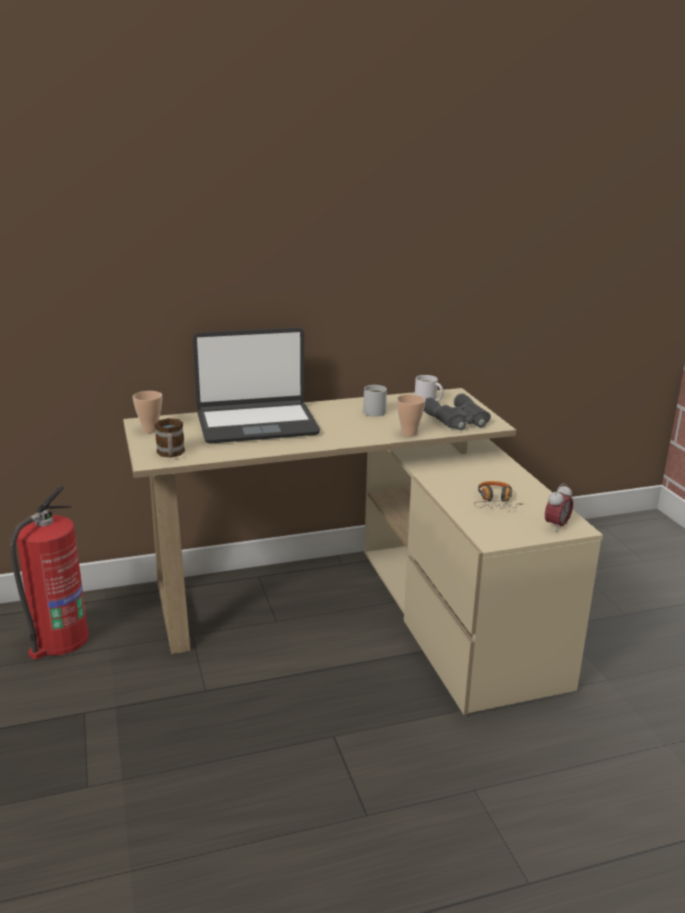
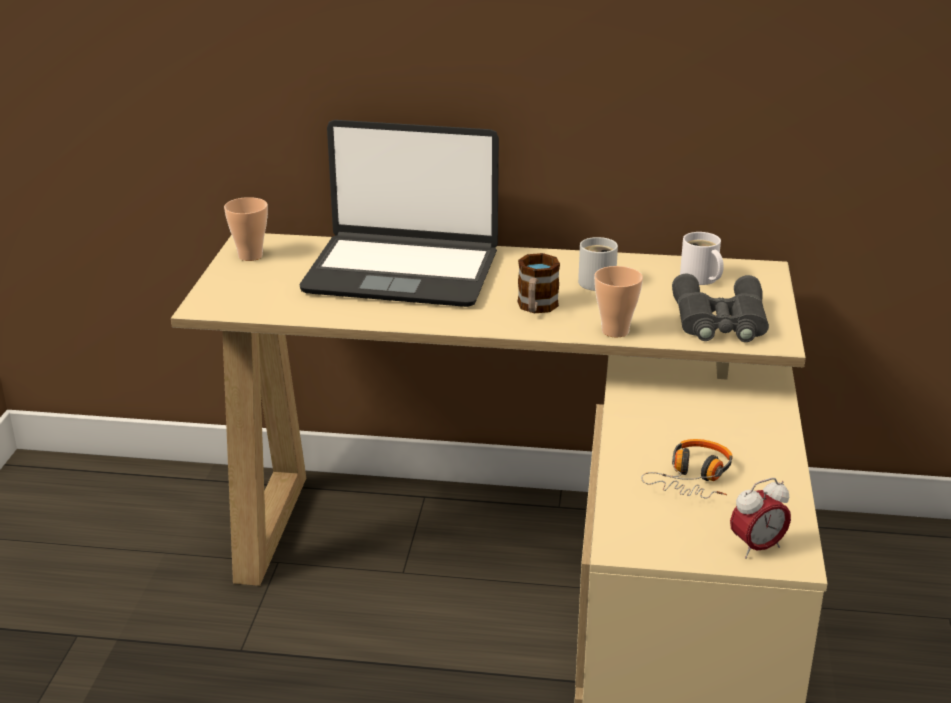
camera: 25 degrees right, 5 degrees up
(59, 640) = (113, 524): fire extinguisher -> none
(171, 454) = (241, 300): mug -> mug (536, 308)

